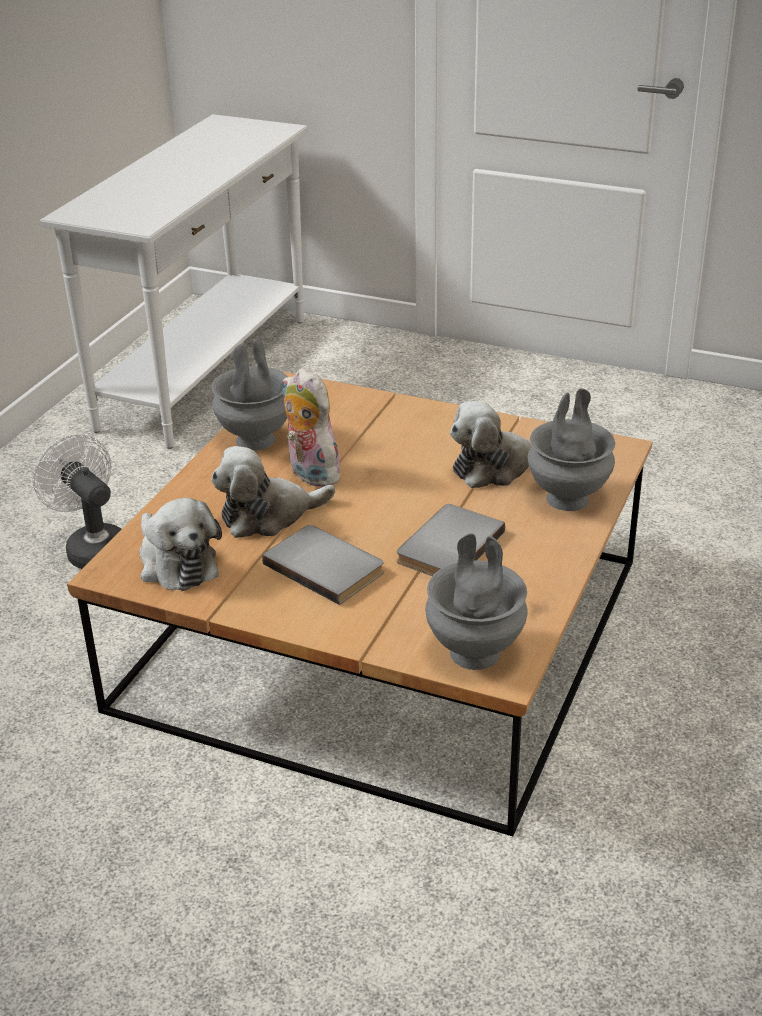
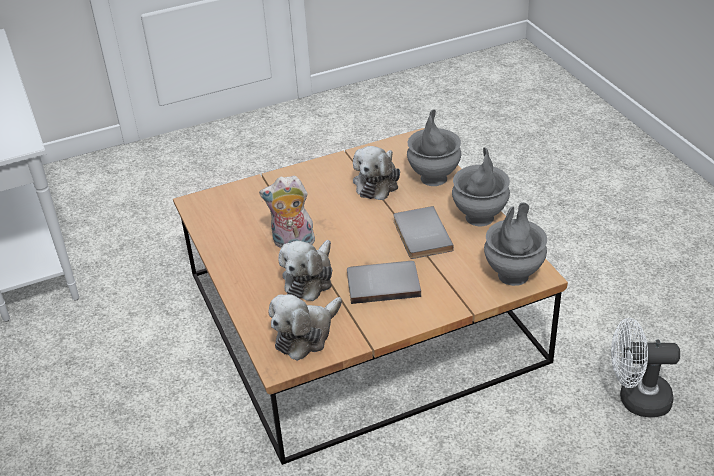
camera: 45 degrees left, 5 degrees up
(93, 548) = (126, 386): white fan -> white fan (636, 399)
(176, 563) = (306, 335): plush toy -> plush toy turned 120 degrees clockwise
(254, 440) = (230, 245): grey vase -> grey vase (480, 218)

